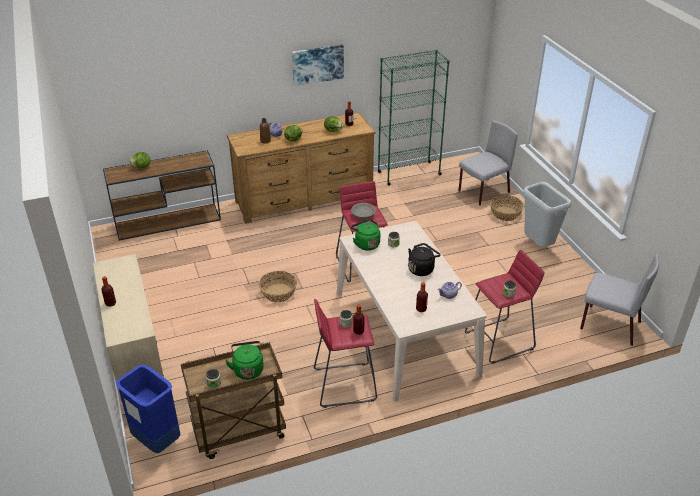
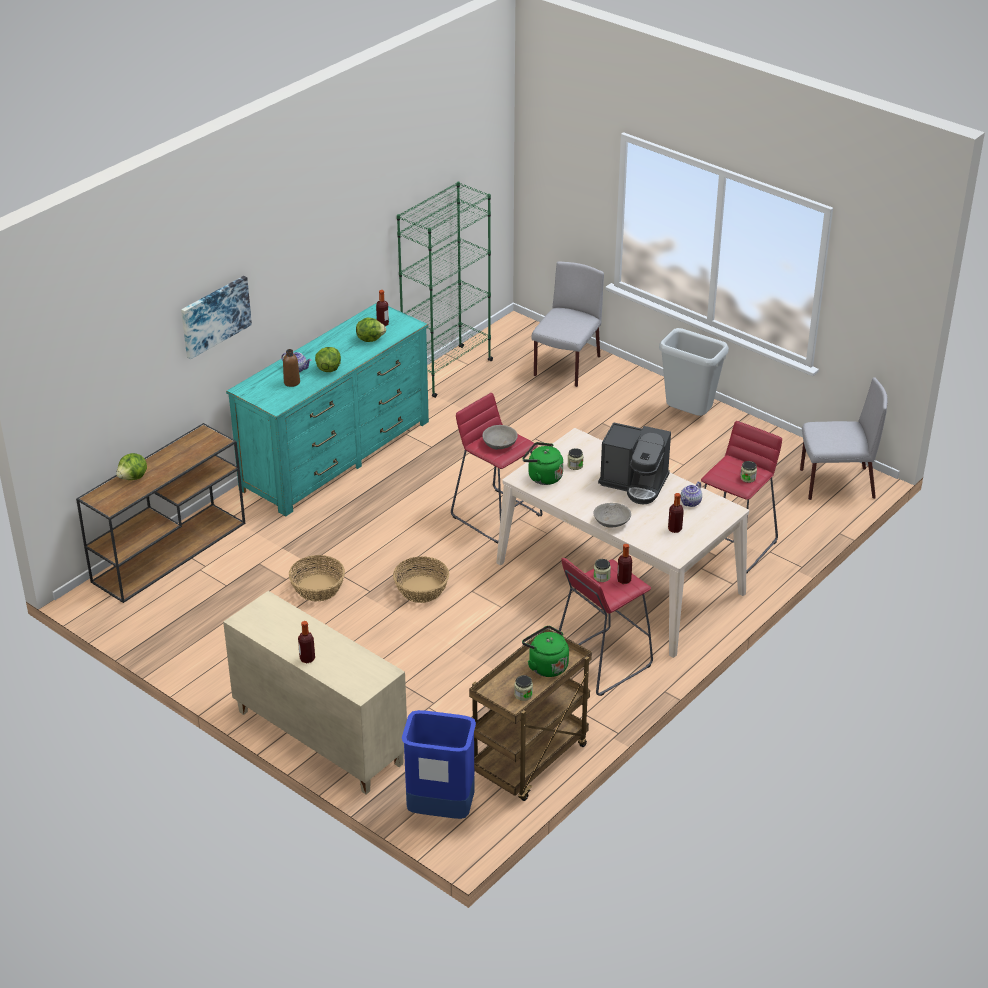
camera: 30 degrees left, 0 degrees up
(304, 199) = (336, 455): brown dresser -> turquoise dresser
(317, 64) = (324, 248): picture -> picture (215, 316)
(382, 288) = (611, 522): none -> grey bowl
(422, 269) = (634, 483): black kettle -> coffee machine
(505, 214) = (618, 388): basket -> basket (318, 588)

